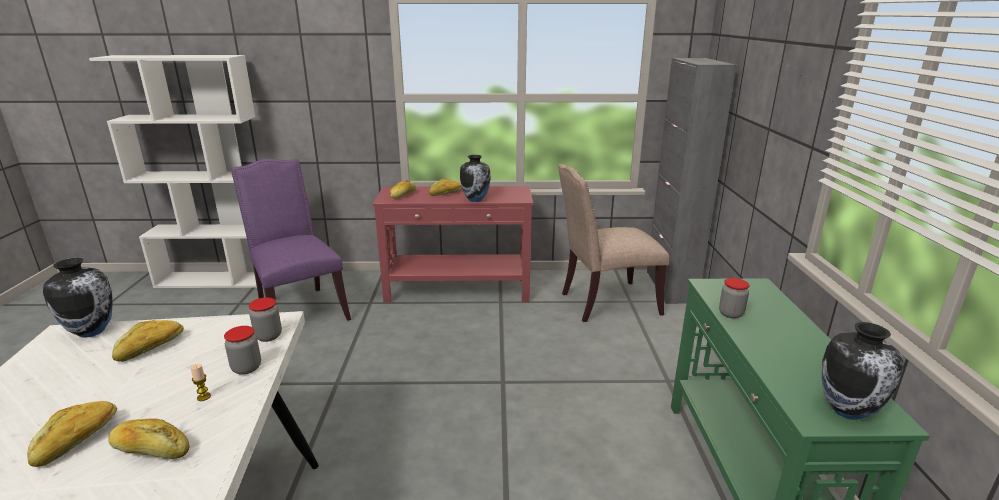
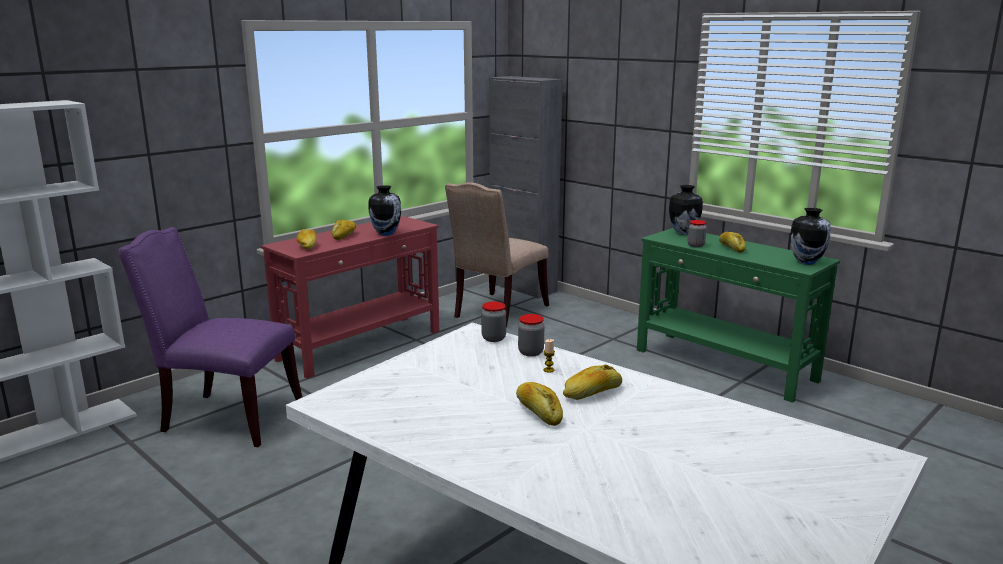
camera: 45 degrees left, 5 degrees down
(92, 331) = (344, 389): vase -> vase (683, 233)
(151, 348) = (430, 374): bread -> bread (731, 248)

